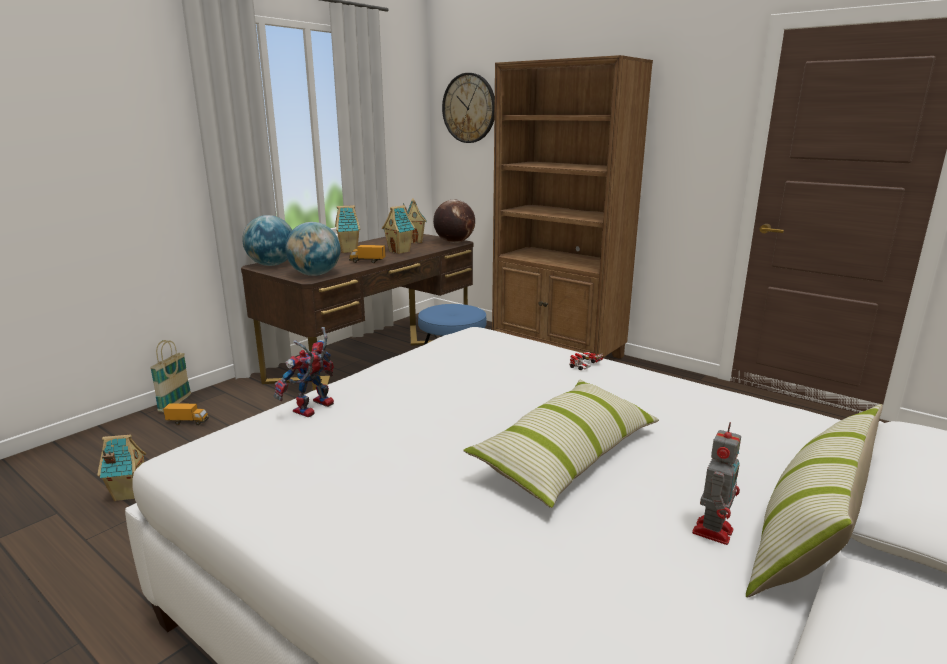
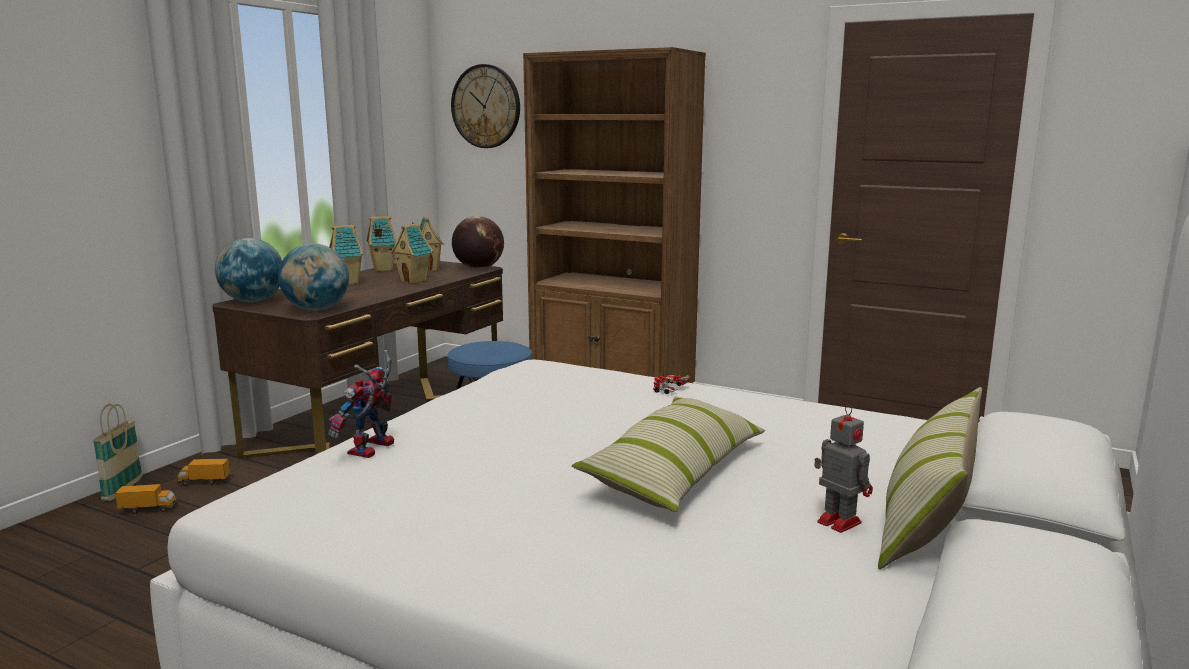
camera: 10 degrees left, 5 degrees down
(128, 494) = (91, 598): toy house -> toy house (382, 269)
(367, 262) = (377, 293): toy truck -> toy truck (204, 482)
(713, 530) = (837, 521): toy robot -> toy robot turned 60 degrees counterclockwise

